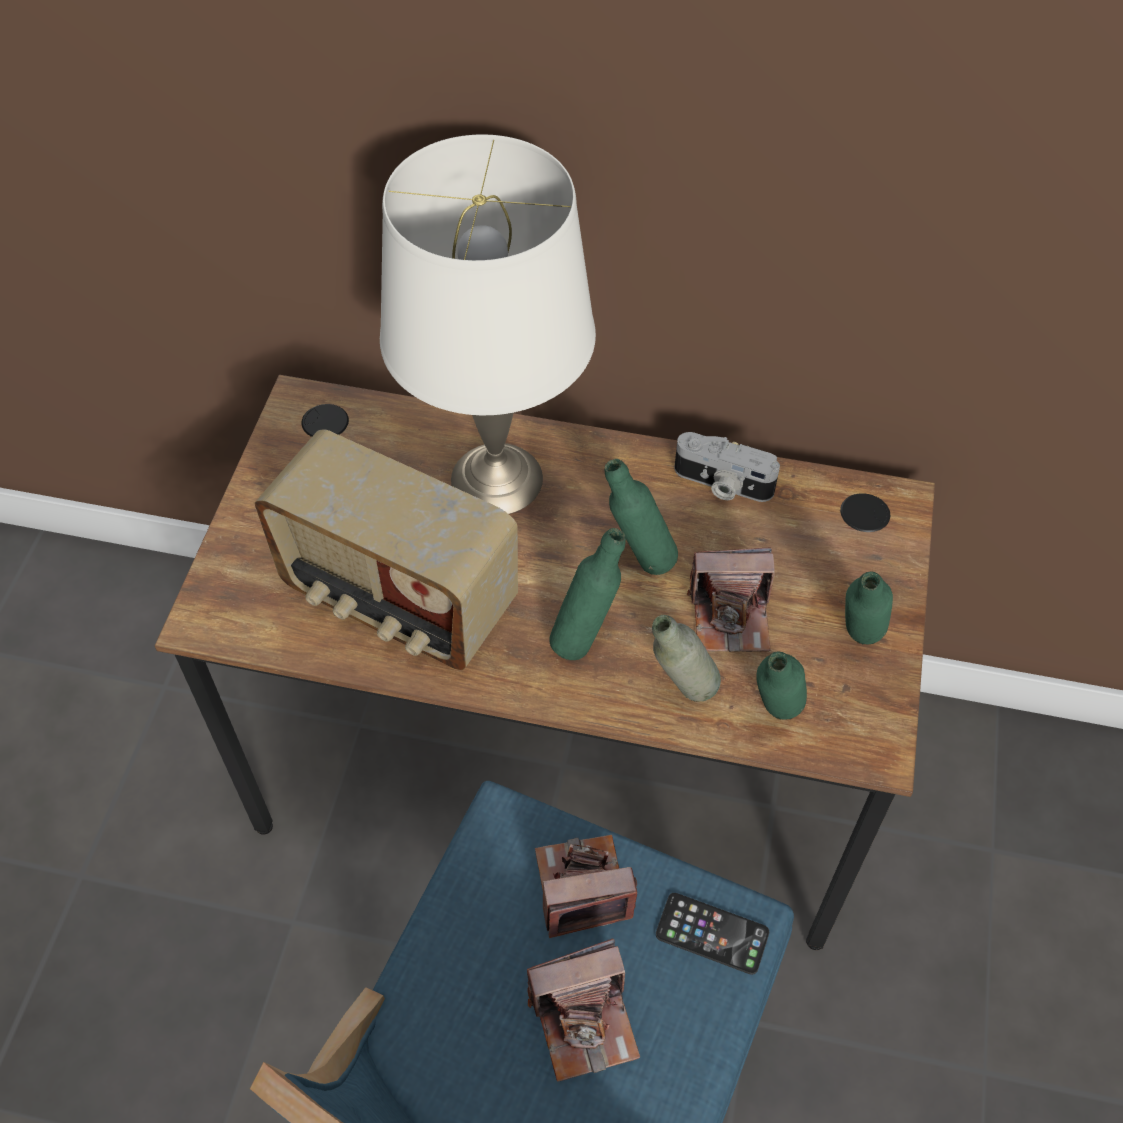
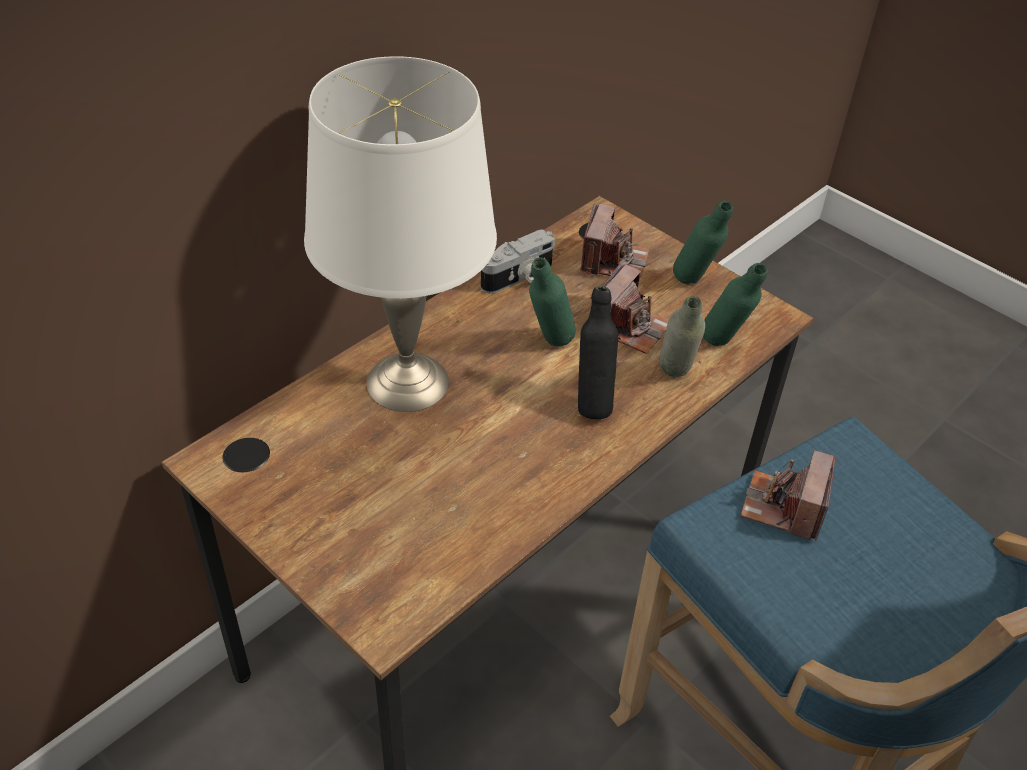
camera: 60 degrees left, 10 degrees down
(398, 600) = (471, 489): radio -> none
(584, 1020) = (885, 553): camera -> camera (613, 261)
(585, 639) = (592, 403): green bottle -> black bottle
(712, 933) = (854, 459): phone -> none

